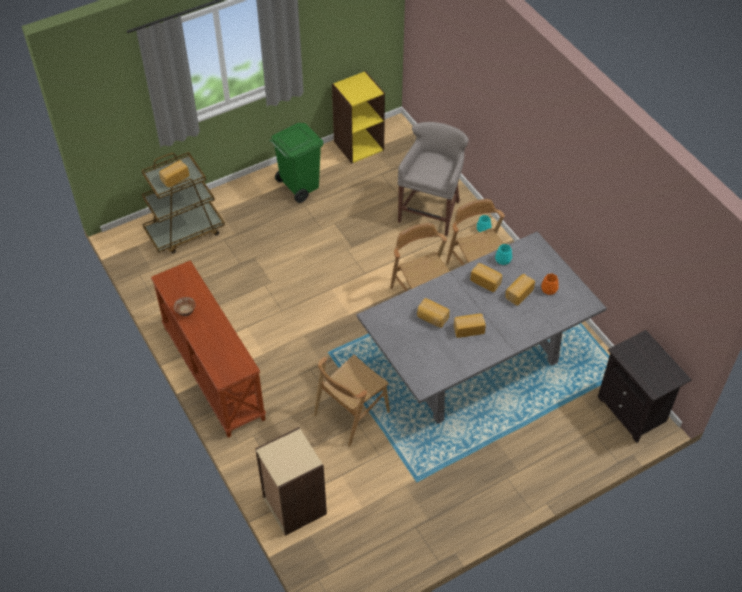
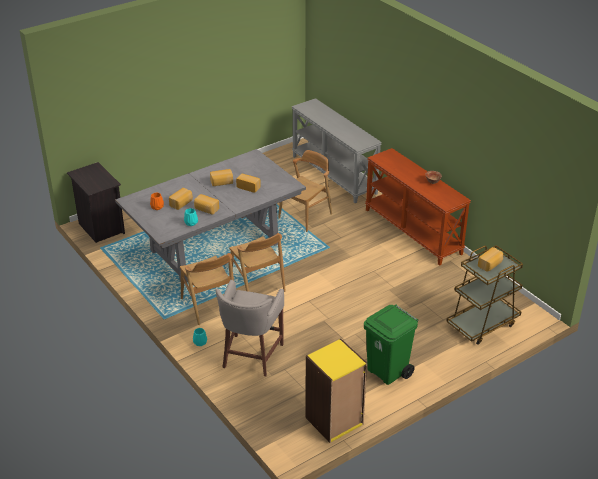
camera: 175 degrees right, 15 degrees down
(294, 506) = (334, 174): beige bookcase -> grey console table

